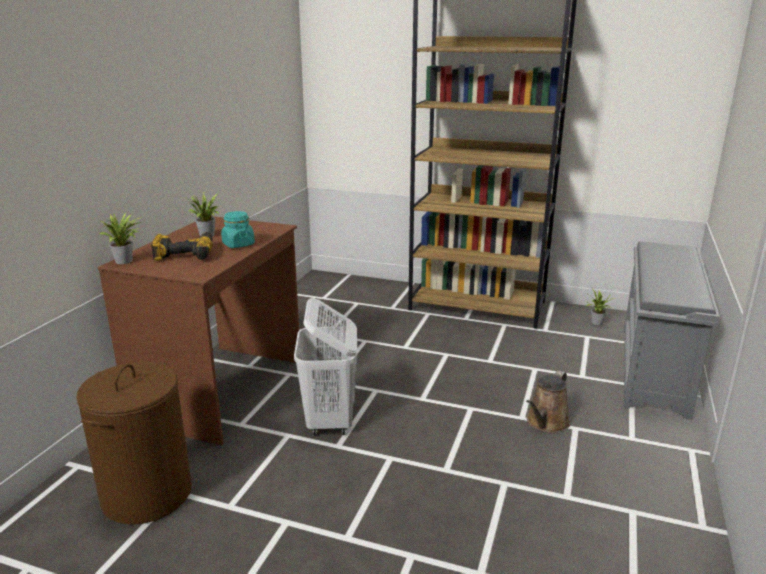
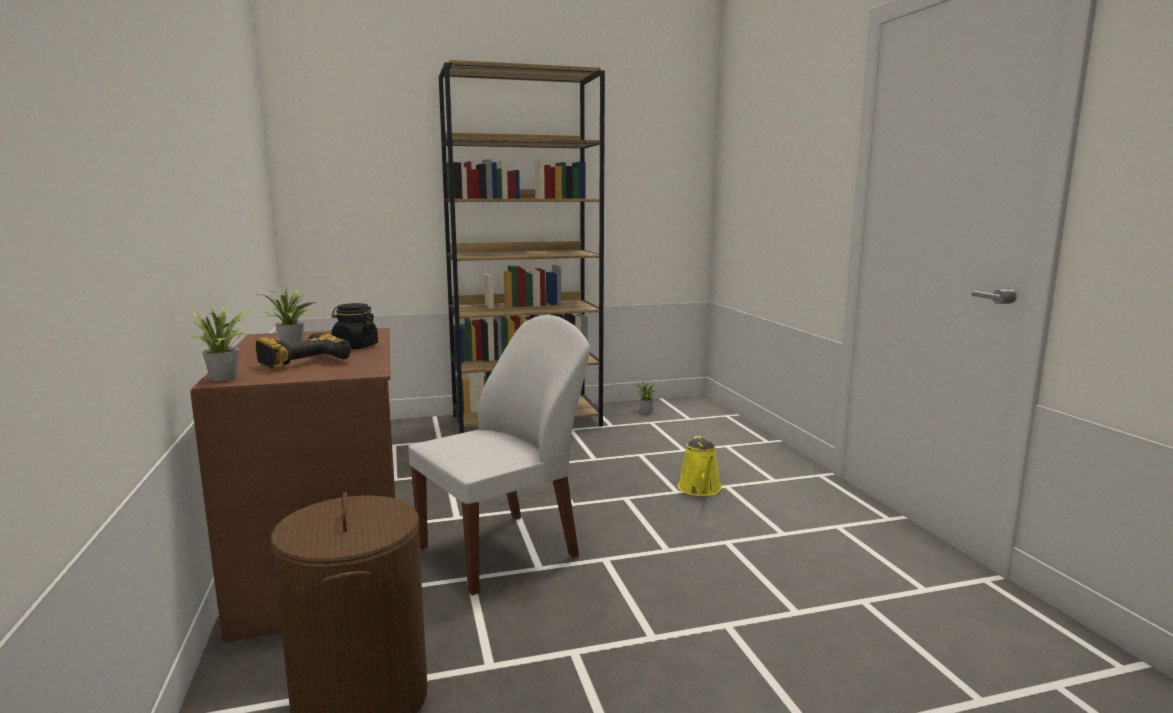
camera: 35 degrees left, 10 degrees down
(238, 244) = (355, 346): turquoise jar -> black jar
(330, 421) = (502, 551): white laundry basket -> white chair
(546, 423) = (700, 489): brown watering can -> yellow watering can
(654, 370) = (729, 432): grey shoe rack -> none

